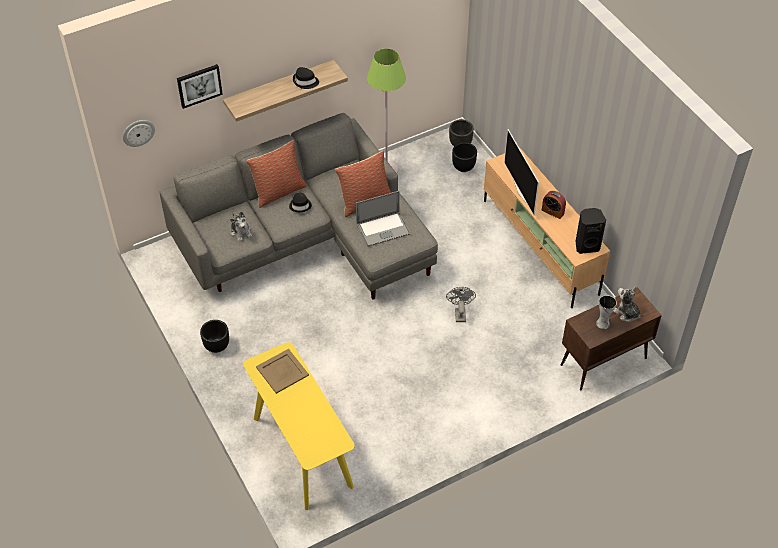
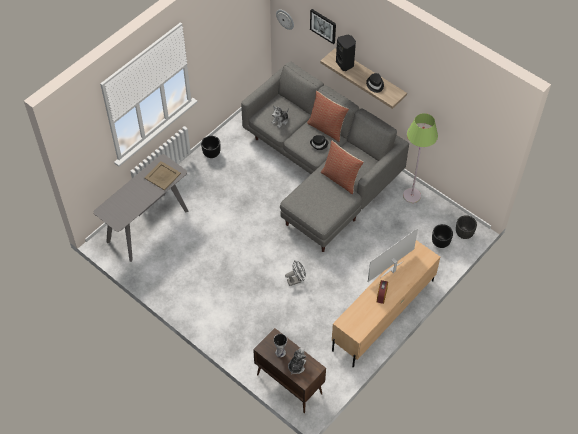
camera: 70 degrees right, 5 degrees up
(302, 452) = (147, 226): yellow console table -> grey console table
(383, 229) = (319, 197): laptop -> none
(586, 245) = (357, 326): black speaker -> black speaker (345, 64)

